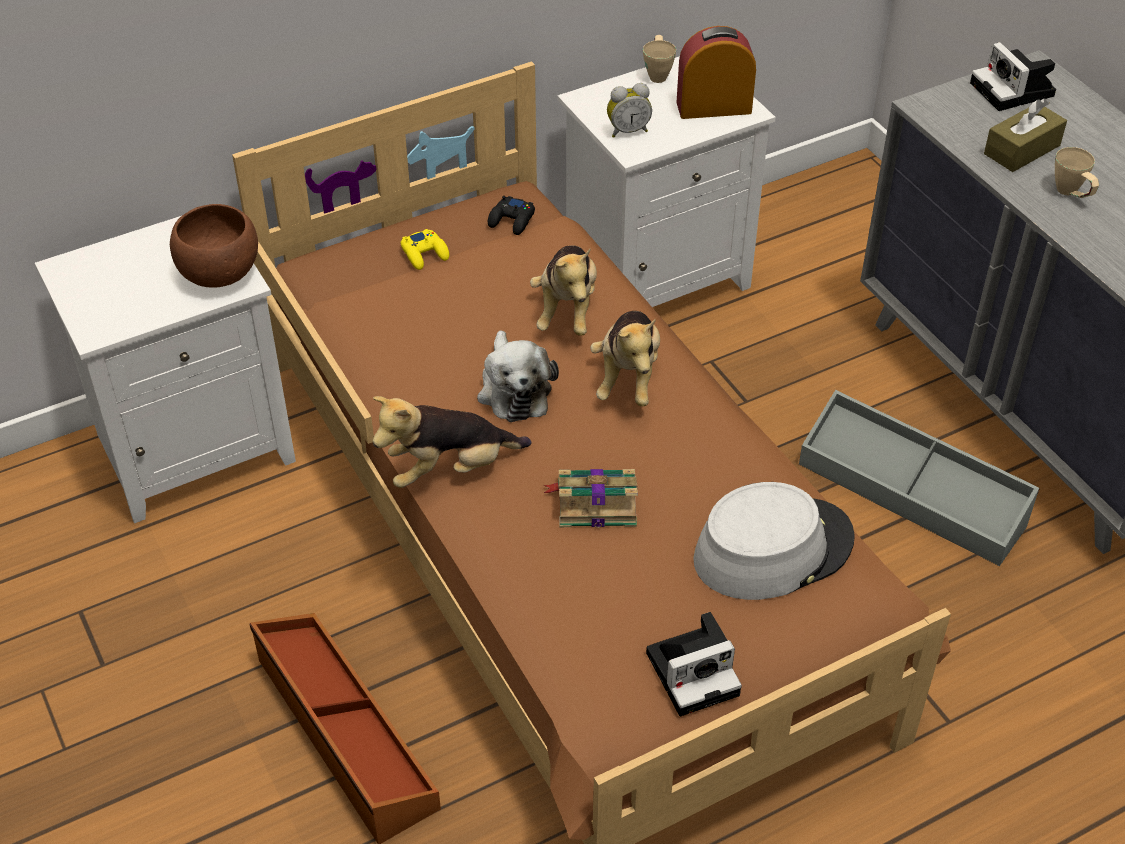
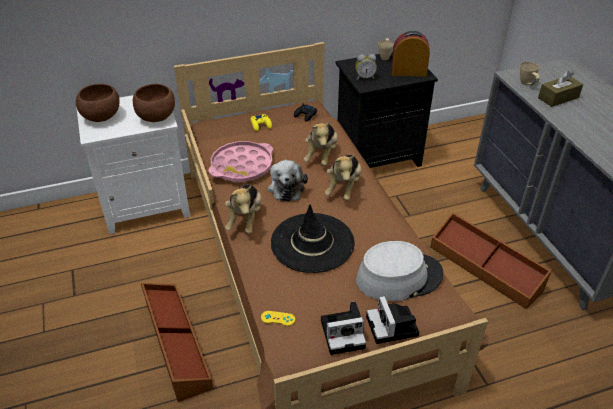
camera: 10 degrees right, 5 degrees down
(102, 286) = (101, 117): none -> brown bowl
(411, 355) = (242, 166): none -> pink tray
(450, 469) = (245, 219): plush toy -> plush toy turned 75 degrees counterclockwise
(566, 662) = (278, 318): none -> yellow game controller
(594, 502) = (312, 243): book -> black hat
(657, 275) = (378, 156): white nightstand -> black nightstand
(912, 493) = (485, 268): grey storage box -> brown storage box
(1014, 91) = (558, 73): camera -> camera (393, 327)
(1072, 194) = (582, 119): beige mug -> beige mug (527, 84)

